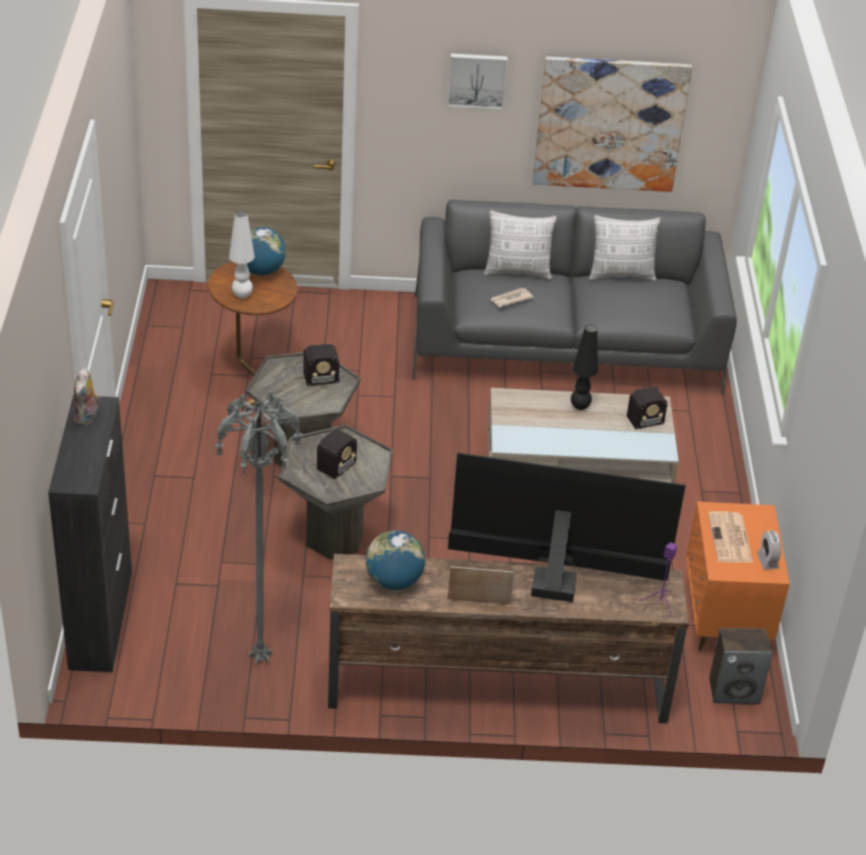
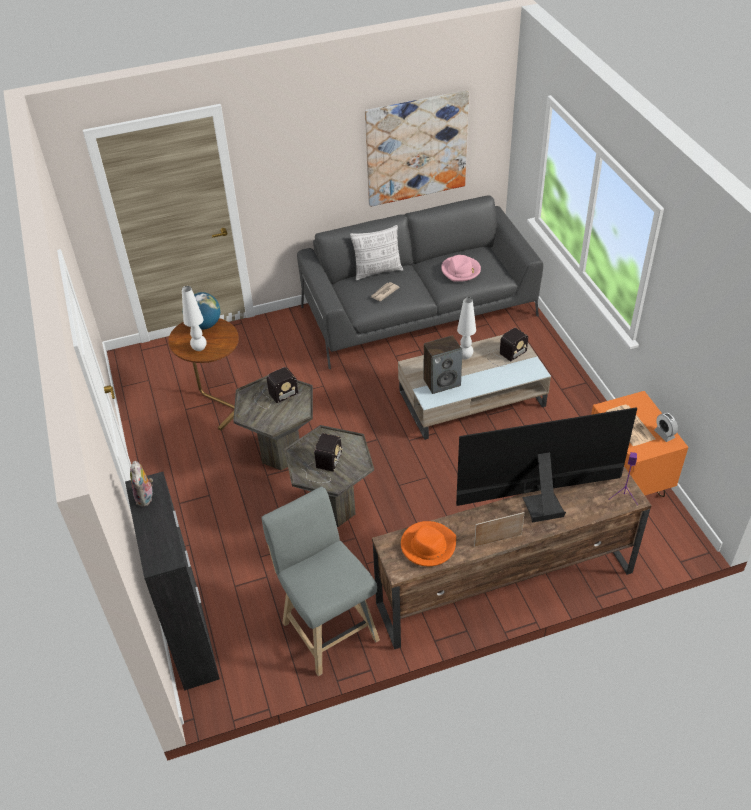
camera: 15 degrees left, 5 degrees up
(262, 660) = (328, 627): grey floor lamp -> grey stool
(394, 581) = (428, 545): globe -> orange hat
(477, 80) = (318, 140): picture -> none
(580, 407) = (465, 356): black table lamp -> white table lamp
(621, 274) = (447, 253): pillow -> none
(626, 300) = (461, 270): none -> pink hat
(734, 690) = (662, 531): speaker -> speaker (442, 382)

